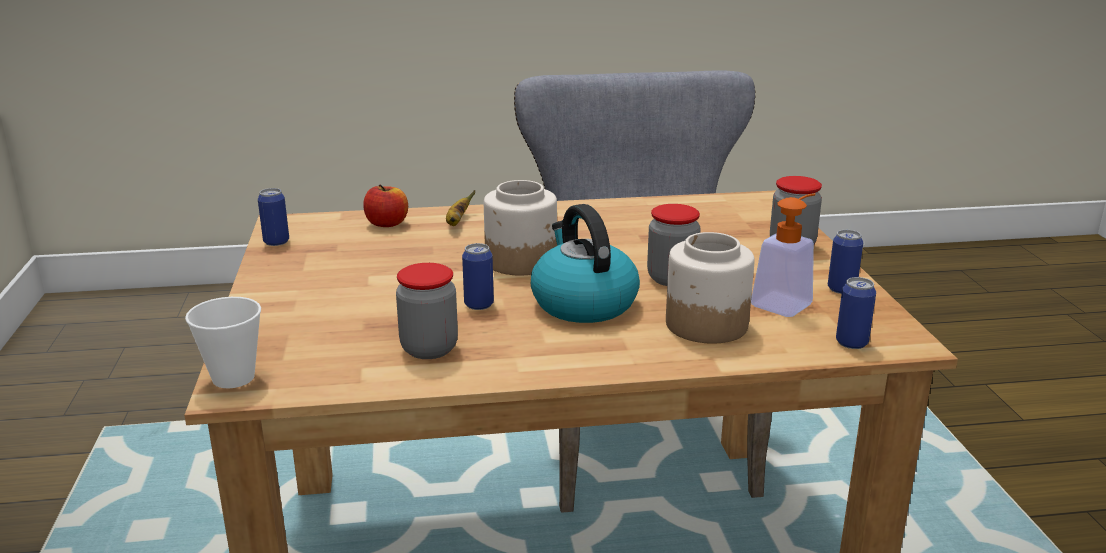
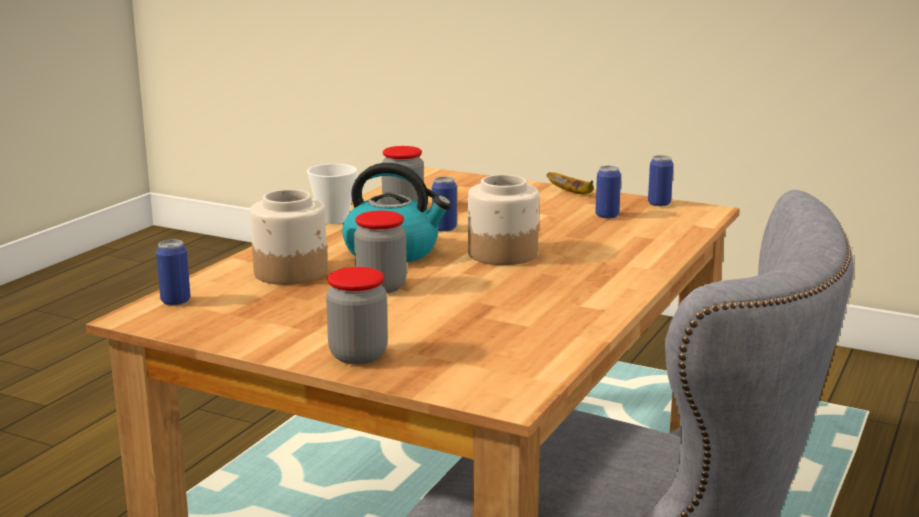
camera: 125 degrees right, 5 degrees down
(233, 378) = (444, 175): cup -> cup (333, 219)
(387, 224) = (659, 235): apple -> none
(457, 222) = (631, 254): banana -> banana (572, 193)
(786, 302) = (267, 307): soap dispenser -> none
(841, 289) = (243, 334): can -> can (607, 216)

